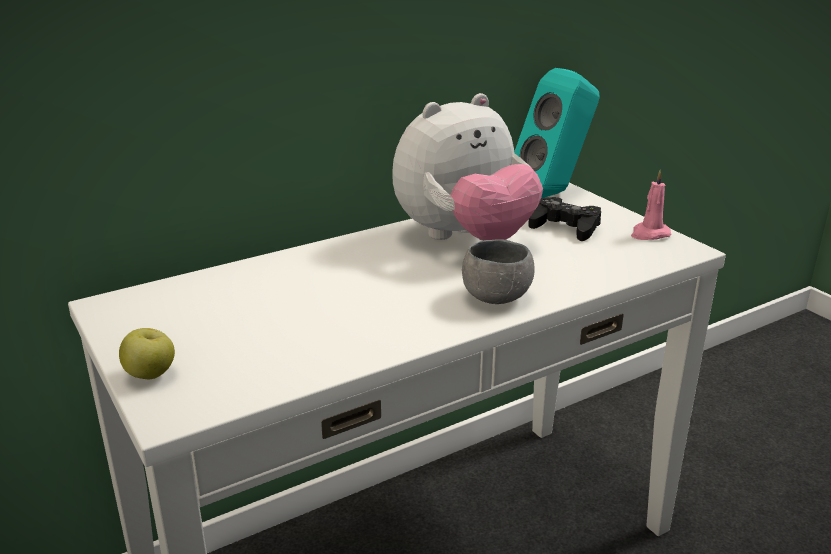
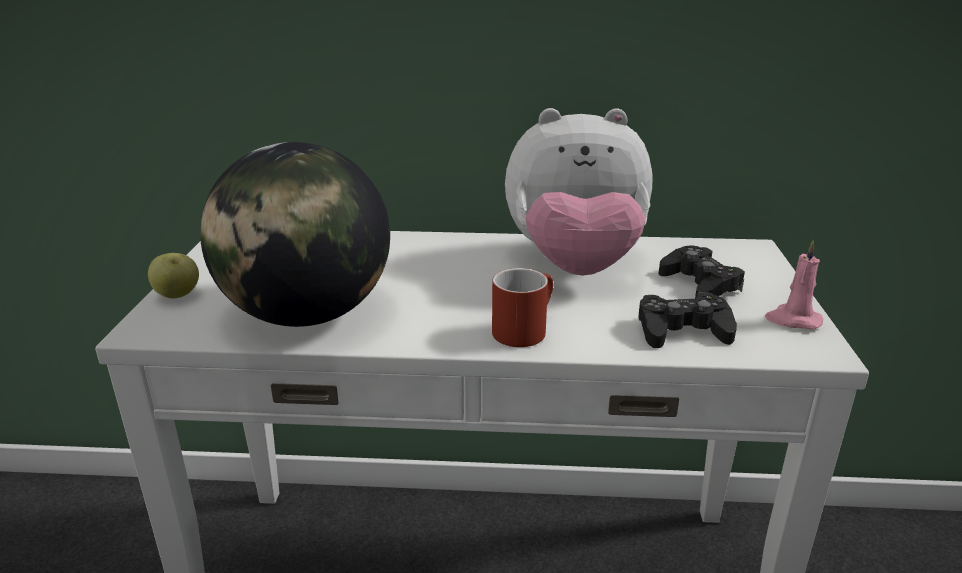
camera: 35 degrees right, 0 degrees up
(309, 346) = (307, 314): none -> globe
(496, 297) = (524, 328): grey bowl -> red mug
(553, 193) = (735, 248): turquoise speaker -> none
(598, 263) = (682, 330): none -> black game controller

